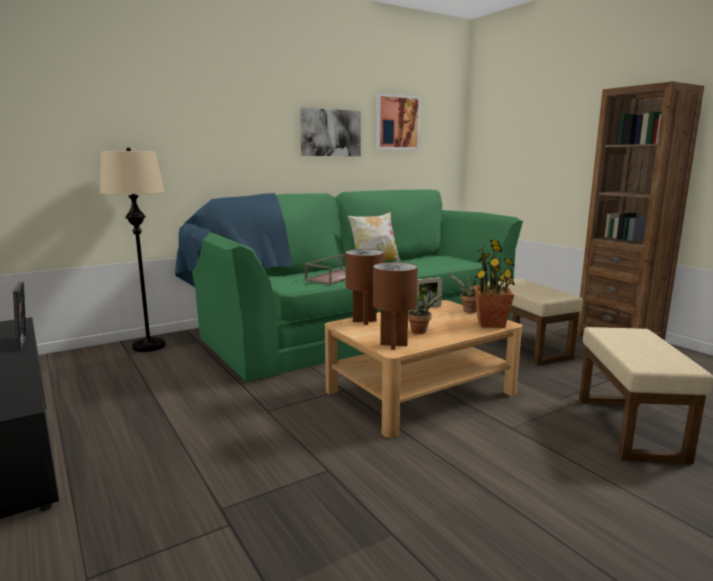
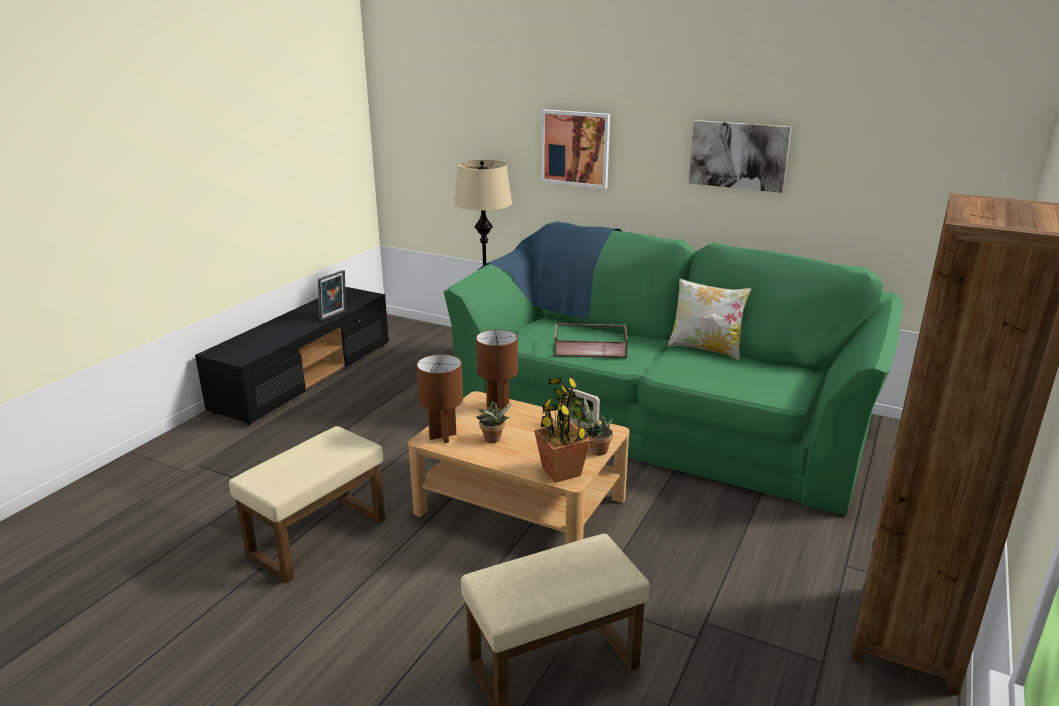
camera: 60 degrees right, 10 degrees up
(397, 122) = (867, 146): picture -> picture (575, 148)
(524, 347) = (740, 548): beige ottoman -> beige ottoman (318, 536)

